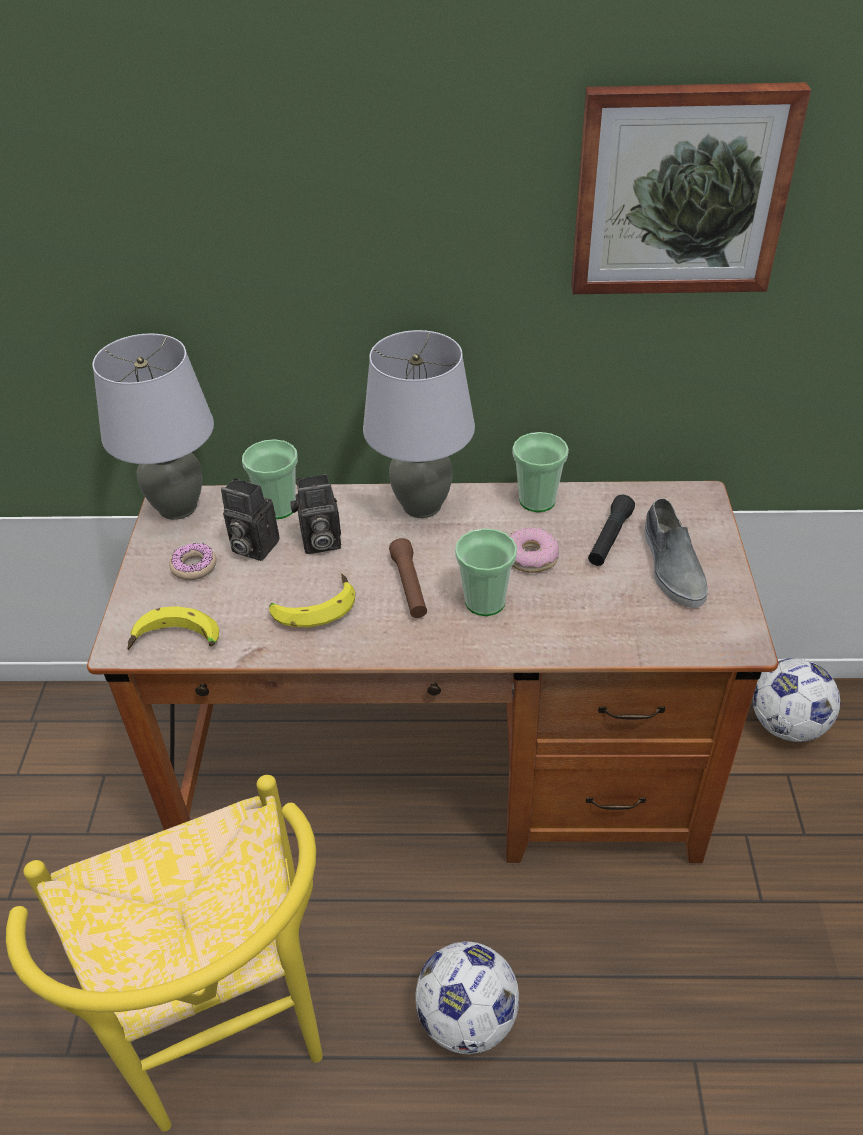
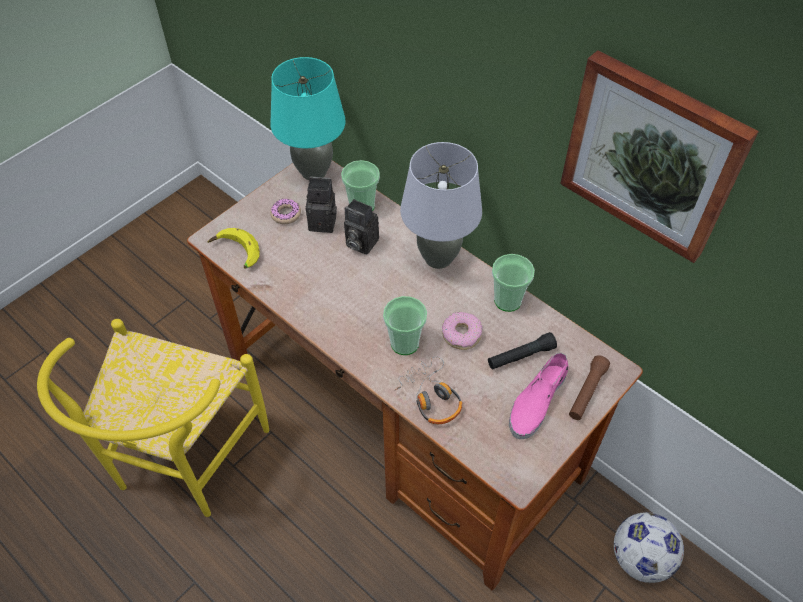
camera: 40 degrees right, 10 degrees up
(178, 507) = (314, 171): grey table lamp -> turquoise table lamp
(251, 547) = (324, 222): camera -> camera turned 120 degrees clockwise
(313, 607) = (316, 281): banana -> none
(409, 586) = (376, 304): brown flashlight -> brown flashlight (587, 392)
(467, 1018) = (288, 558): football -> none
(572, 630) = (431, 397): none -> headphones
(671, 566) = (536, 401): grey shoe -> pink shoe

